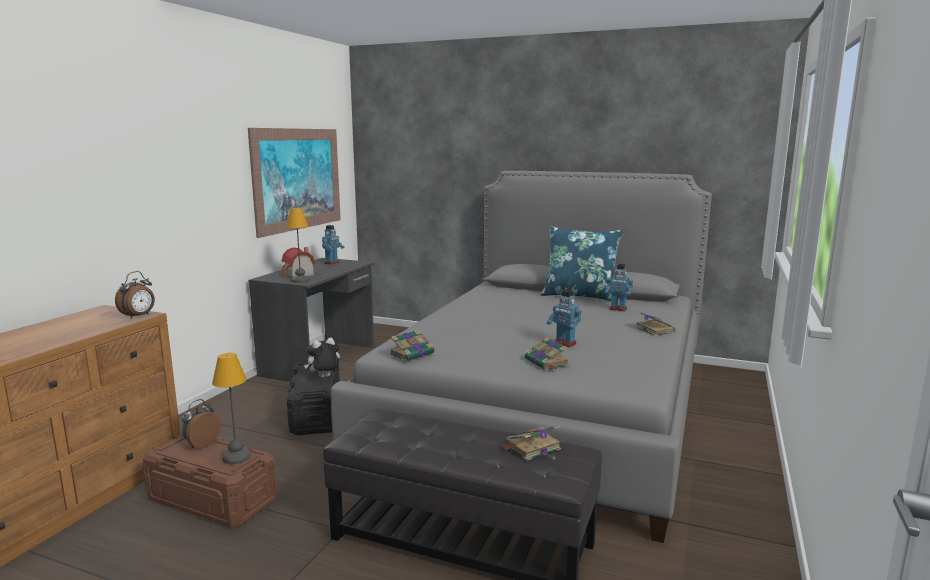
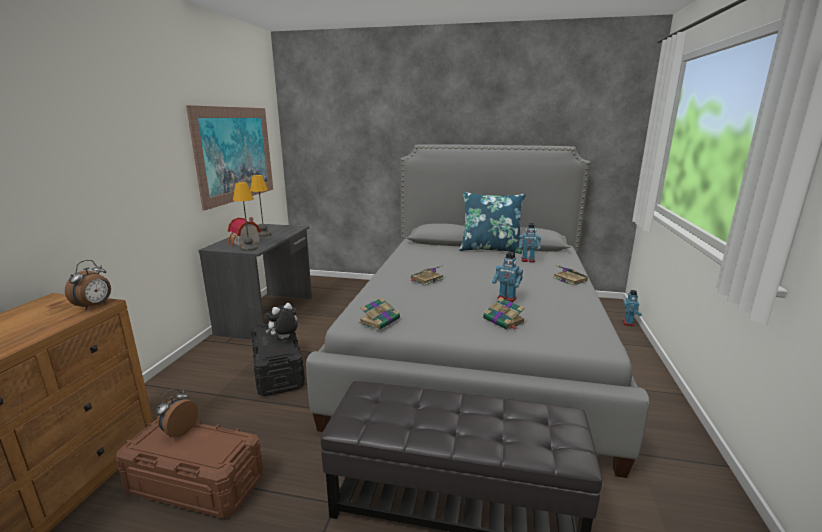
camera: 10 degrees left, 5 degrees up
(237, 456) = (221, 443): table lamp -> table lamp (264, 234)
(332, 263) = (272, 228): toy robot -> toy robot (628, 323)
(531, 447) = (524, 415): book -> book (426, 279)

